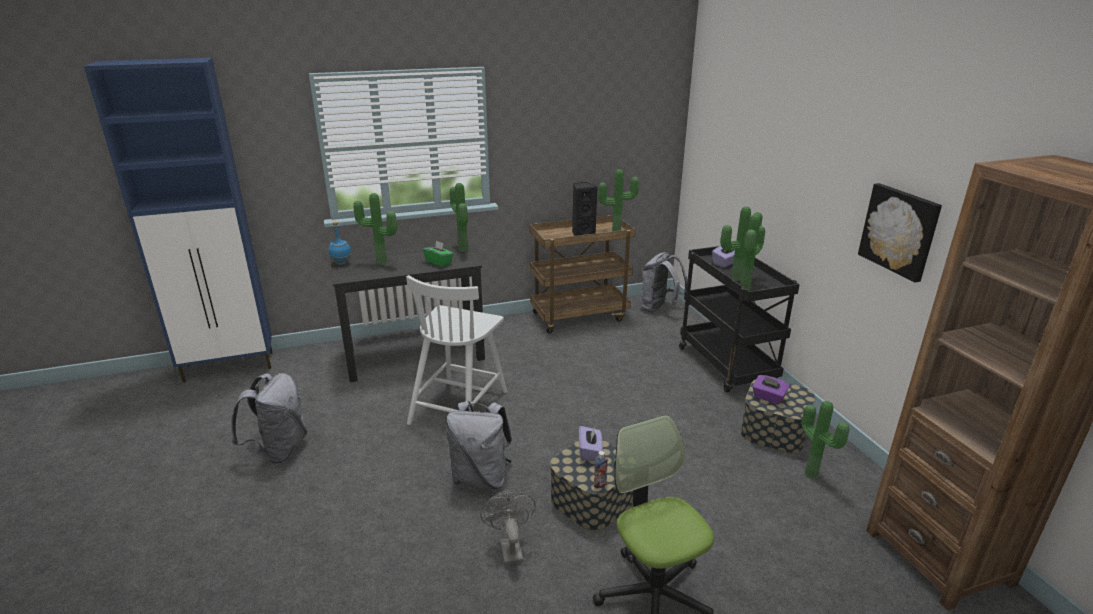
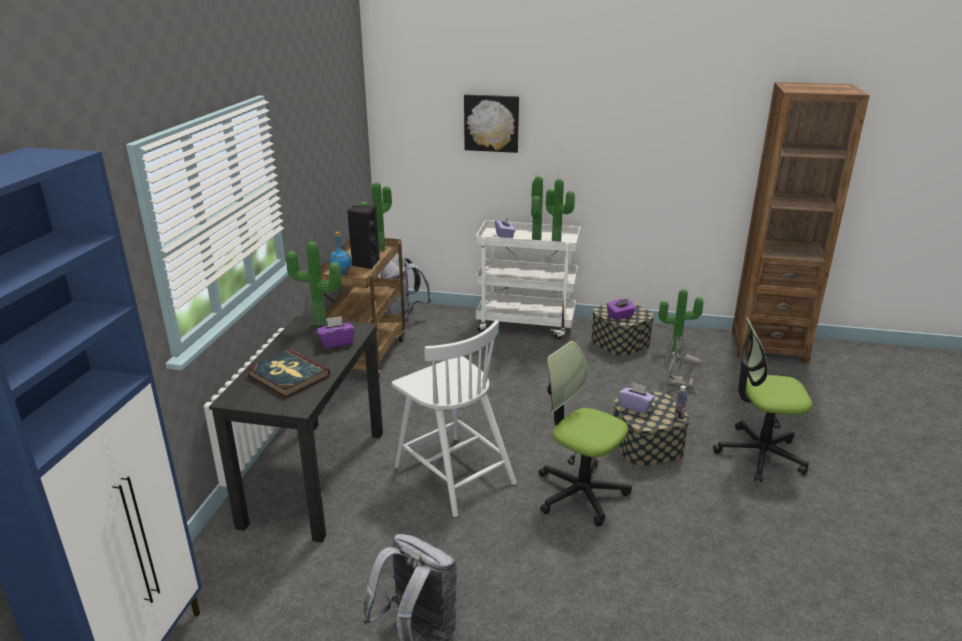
camera: 60 degrees left, 0 degrees up
(341, 263) = (246, 401): blue bottle -> blue bottle (341, 274)
(381, 263) = (288, 376): potted plant -> book
(439, 262) = (336, 342): green tissue box -> purple tissue box
(481, 478) = (580, 493): grey backpack -> office chair
(509, 547) = (680, 504): grey fan -> grey fan (676, 383)
(727, 367) = (526, 325): black cart -> white cart
(900, 231) = (668, 156): picture -> picture (491, 123)

